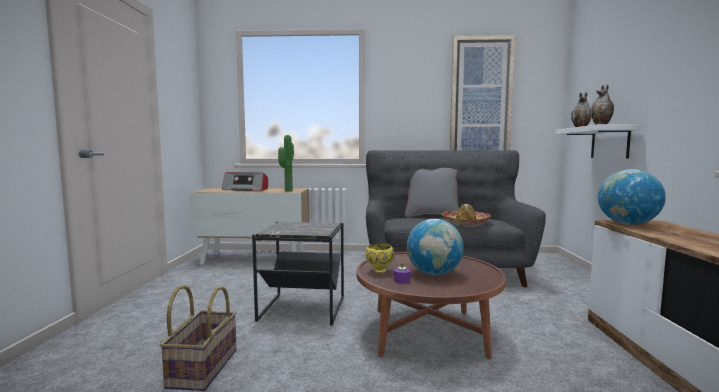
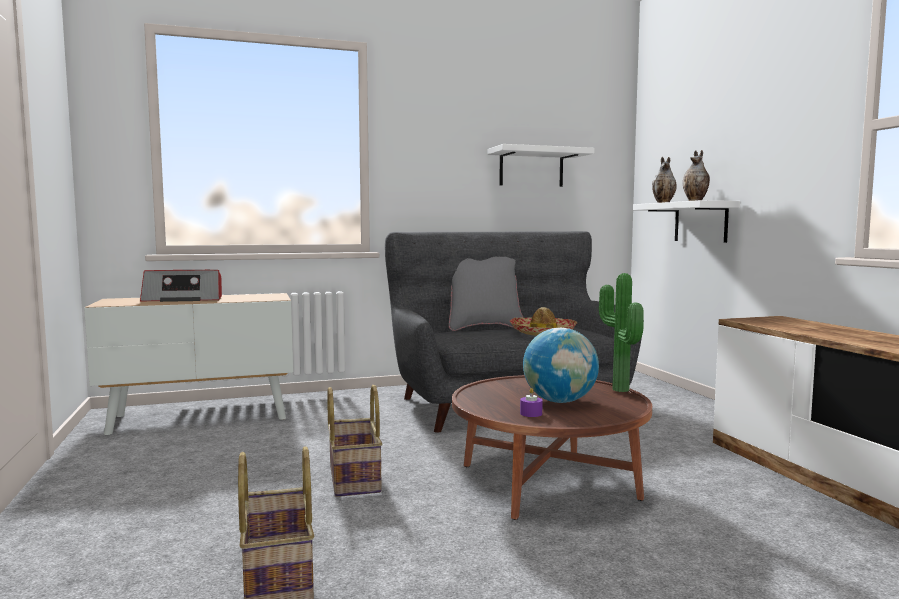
camera: 20 degrees left, 0 degrees up
(287, 191) = (262, 298): potted plant -> potted plant (617, 390)
(302, 309) = (353, 478): black side table -> basket
(379, 271) = (489, 406): yellow bowl -> none
(480, 106) = (531, 168): picture -> white shelf
(627, 224) = (757, 321): globe -> none

